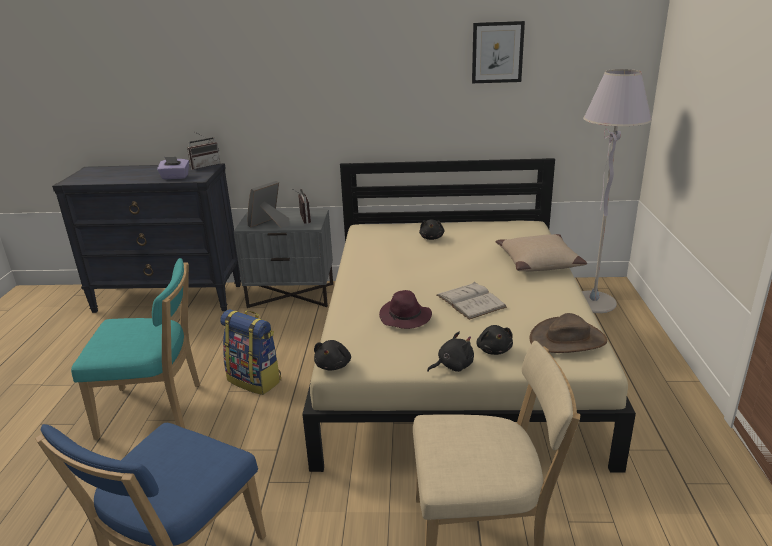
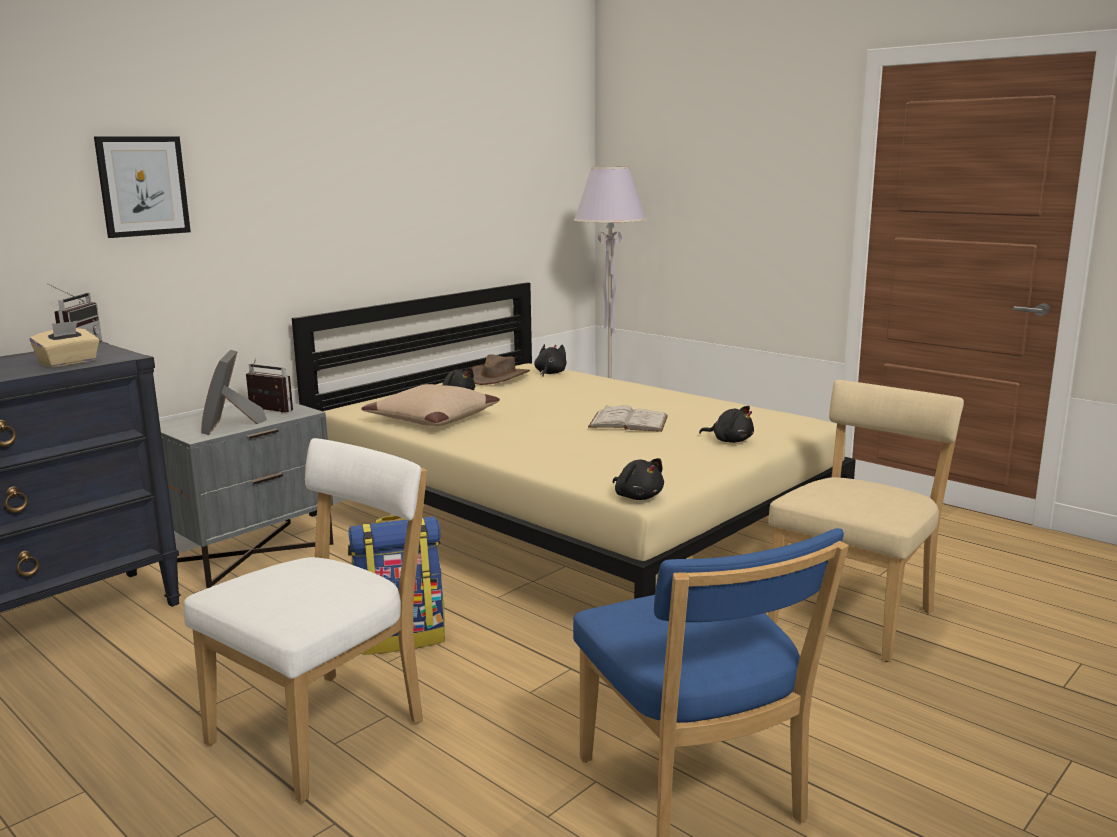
camera: 50 degrees left, 10 degrees down
(156, 410) = (326, 728): turquoise chair -> white chair
(175, 177) = (68, 363): purple tissue box -> beige tissue box
(405, 317) = (605, 448): purple hat -> none
(453, 366) = (730, 459): black plush toy -> black plush toy (550, 373)
(497, 52) = (461, 152): picture -> picture (143, 186)
(538, 262) = (608, 385): beige pillow -> beige pillow (431, 419)
(567, 339) = (761, 418): brown hat -> brown hat (498, 377)

